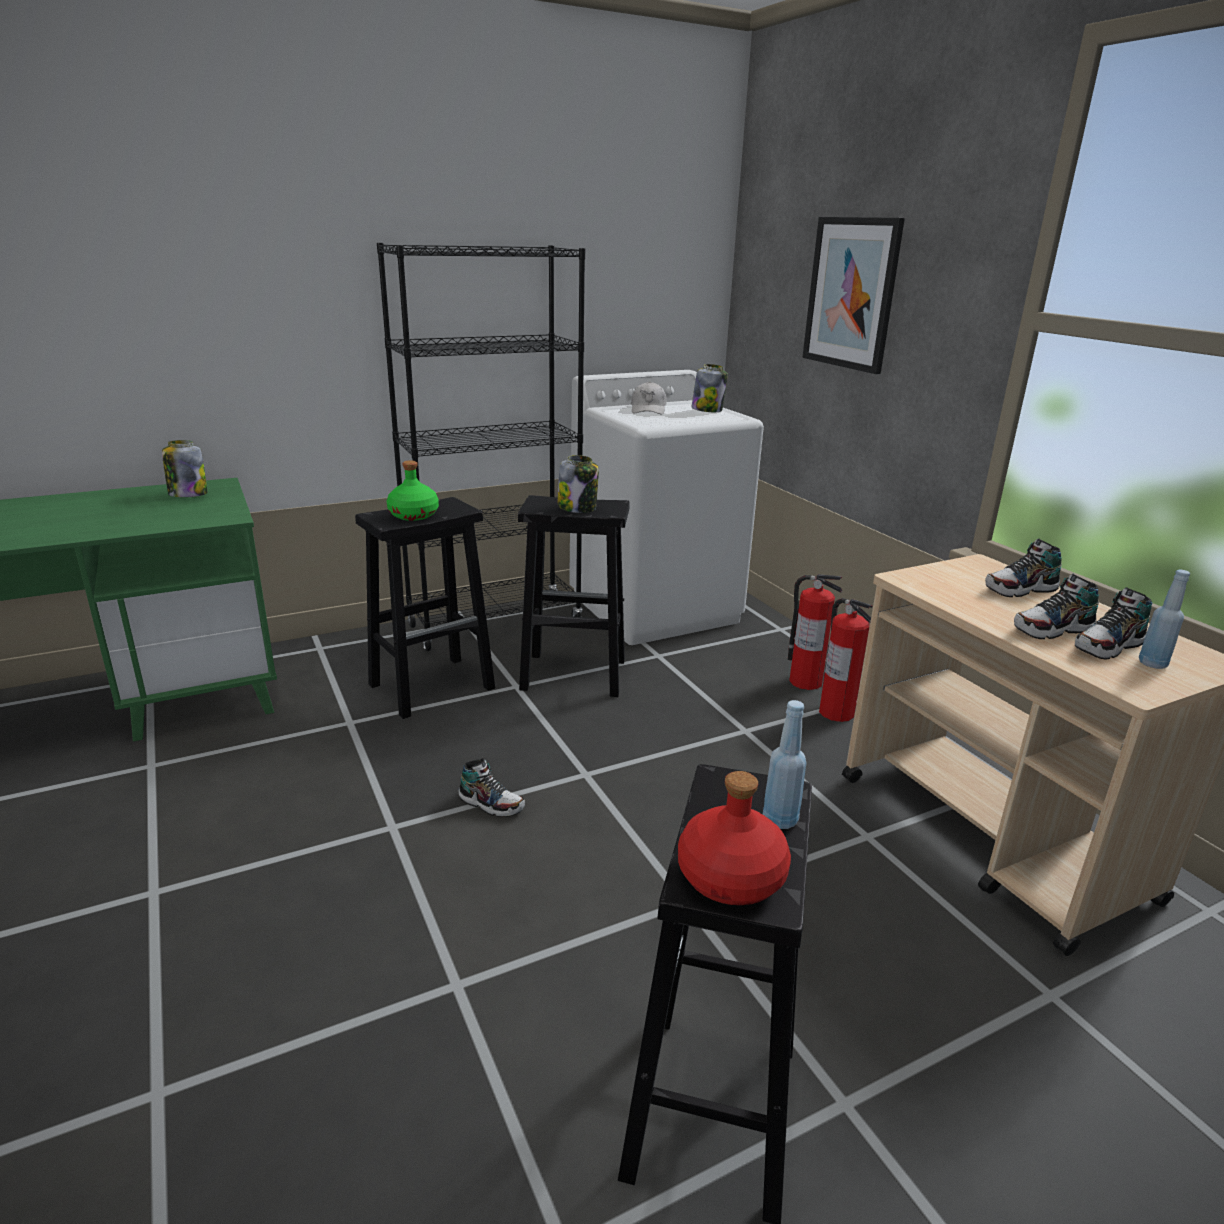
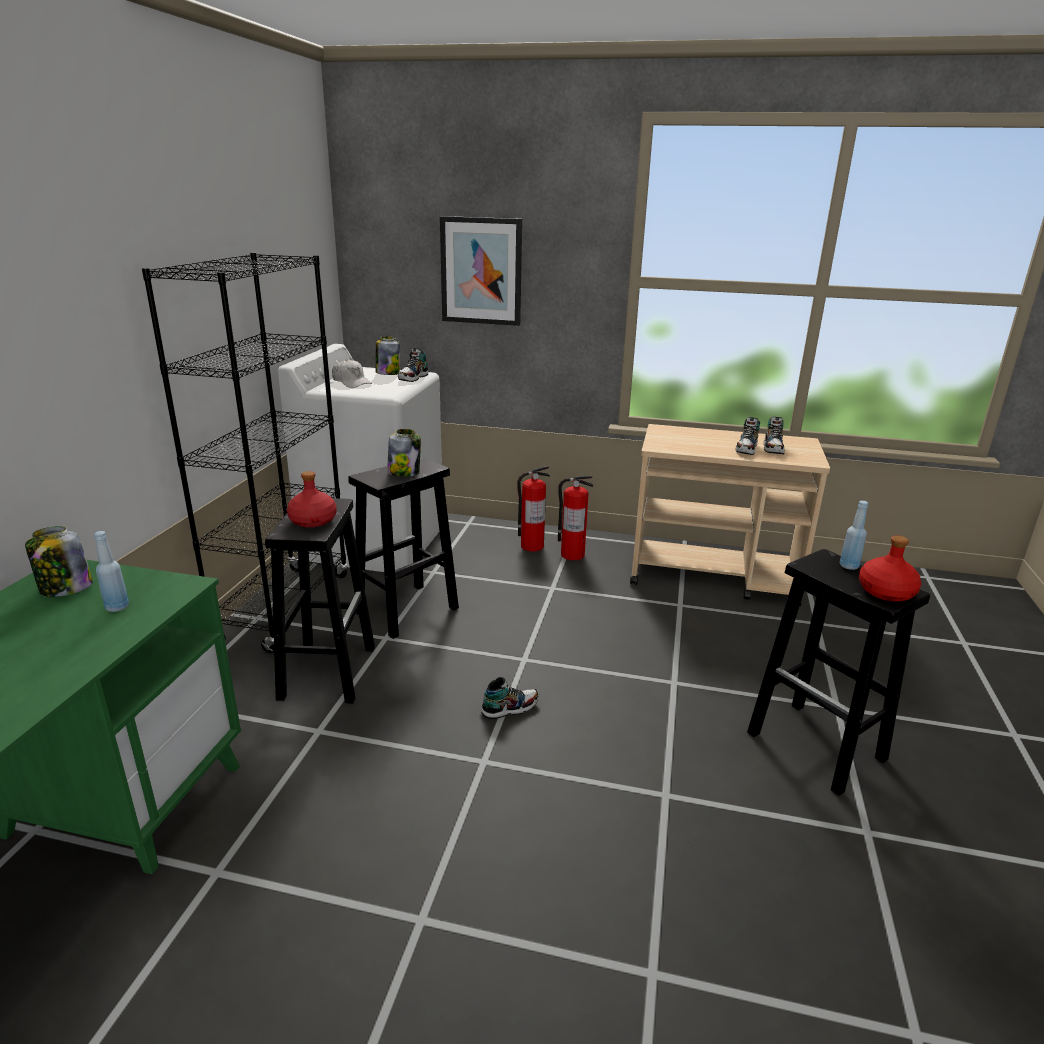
camera: 50 degrees left, 0 degrees up
(414, 515) = (313, 521): green bottle -> red bottle
(1020, 590) = (700, 435): shoe -> shoe (413, 378)
(1152, 664) = (795, 449): blue bottle -> blue bottle (117, 607)

